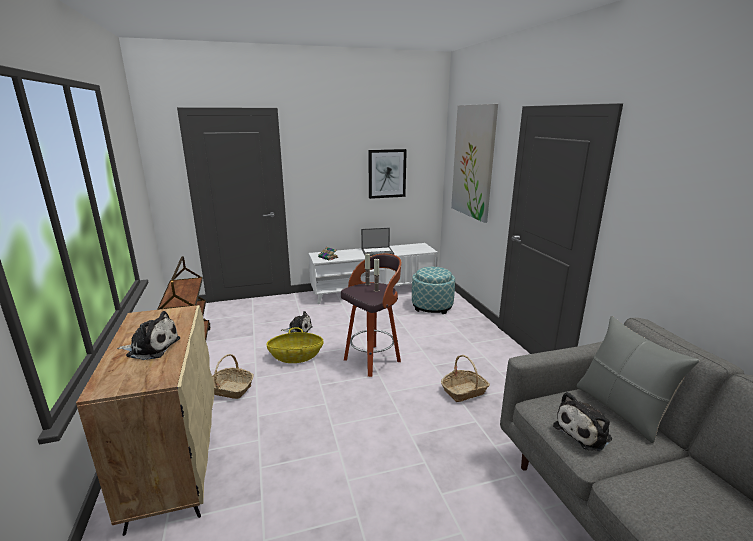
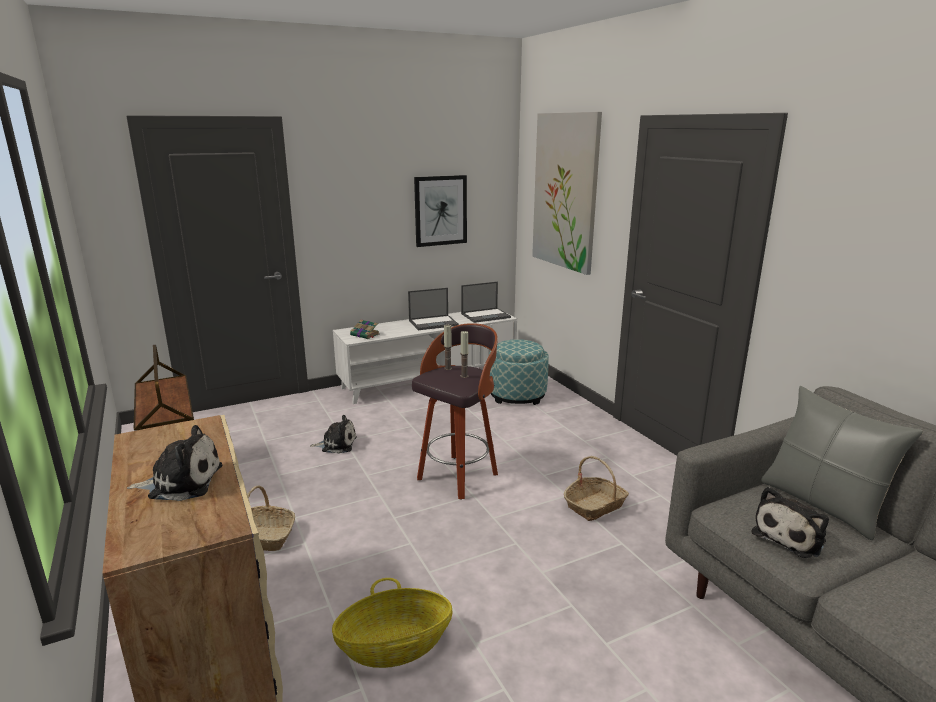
camera: 10 degrees left, 0 degrees up
(296, 356) = (346, 481): basket -> basket (395, 646)
(416, 248) = (486, 315): none -> laptop

